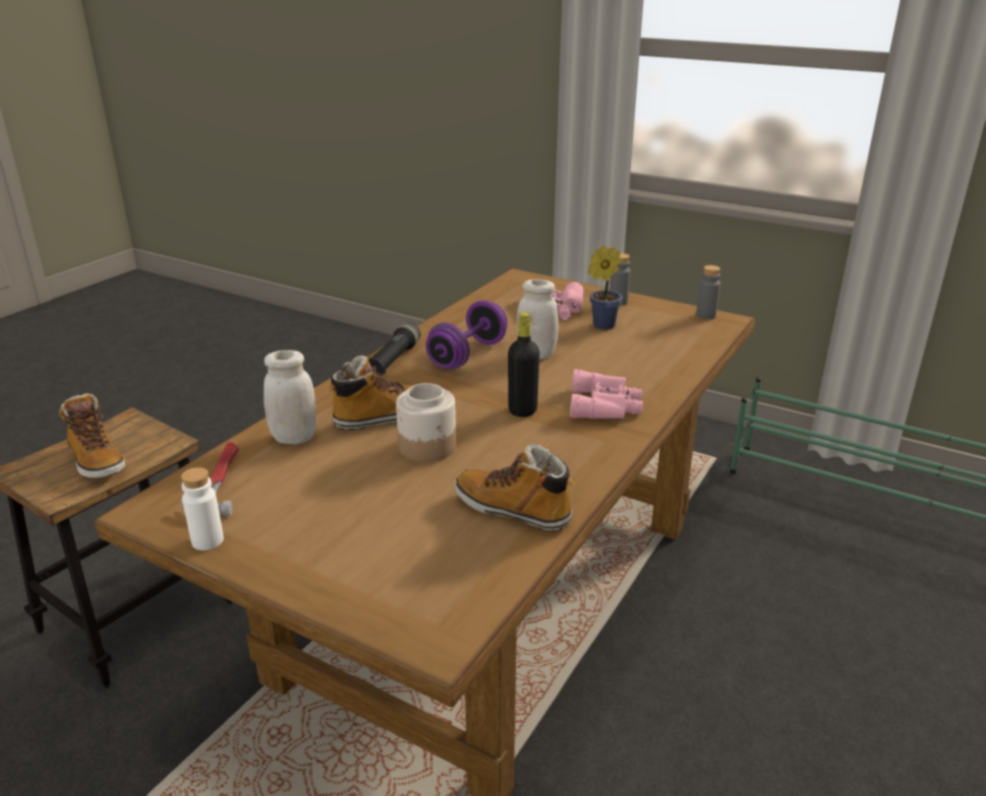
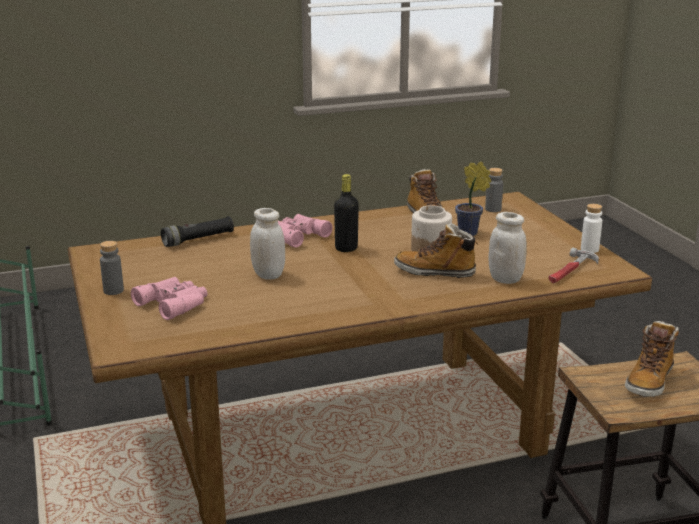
camera: 140 degrees left, 5 degrees down
(96, 461) = (649, 381): boot -> boot turned 150 degrees counterclockwise
(393, 361) = (375, 306): black flashlight -> black flashlight (198, 240)
(468, 355) = (315, 291): purple dumbbell -> none
(601, 326) = (178, 278): potted plant -> potted plant (470, 233)
(705, 315) = (92, 258): grey bottle -> grey bottle (493, 209)

